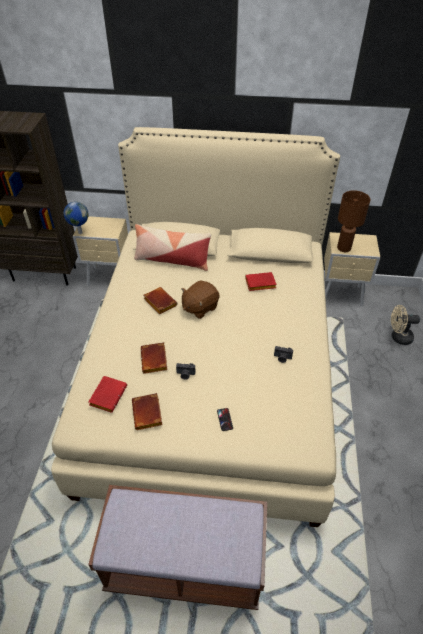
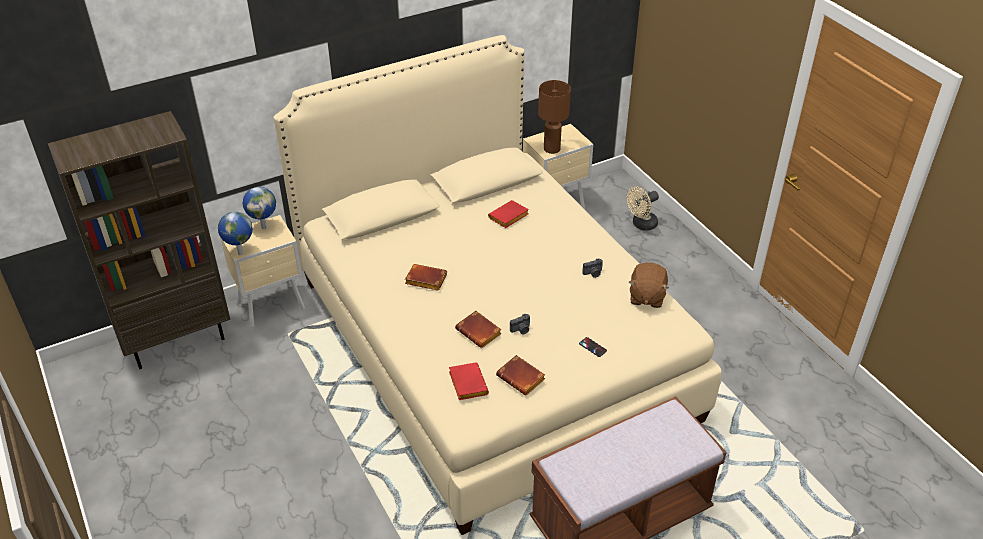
camera: 35 degrees left, 5 degrees down
(109, 222) = (264, 227): none -> globe
(172, 260) = (392, 233): pillow -> none
(199, 307) = (471, 266): brown plush toy -> brown plush toy (646, 296)

